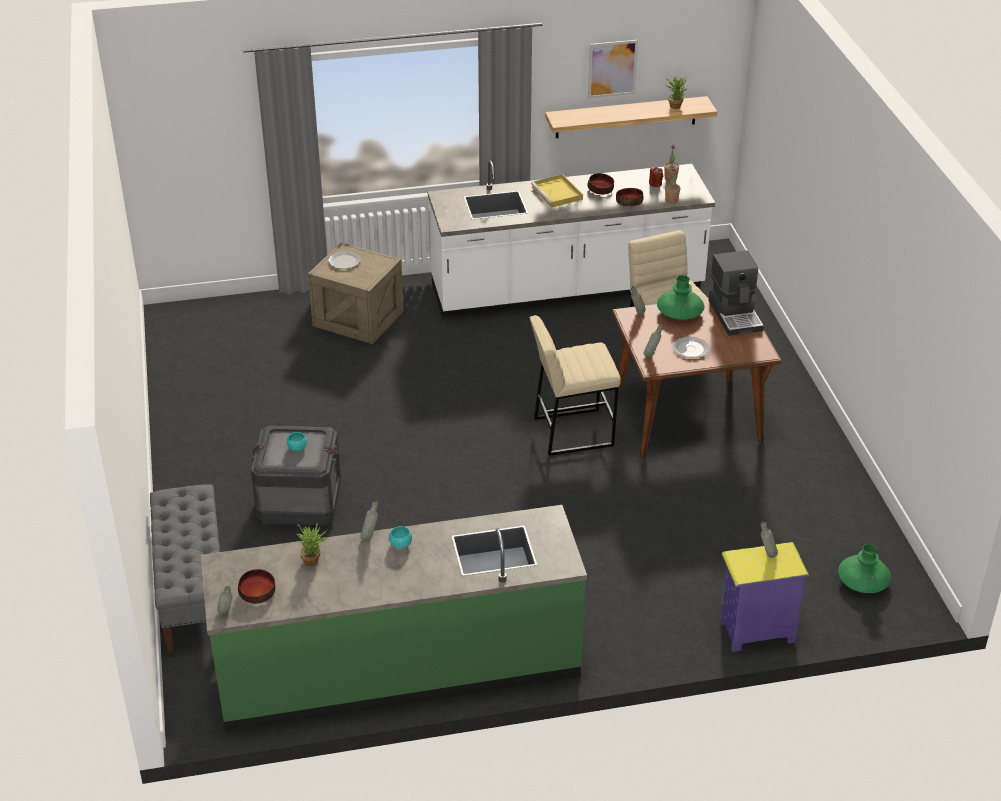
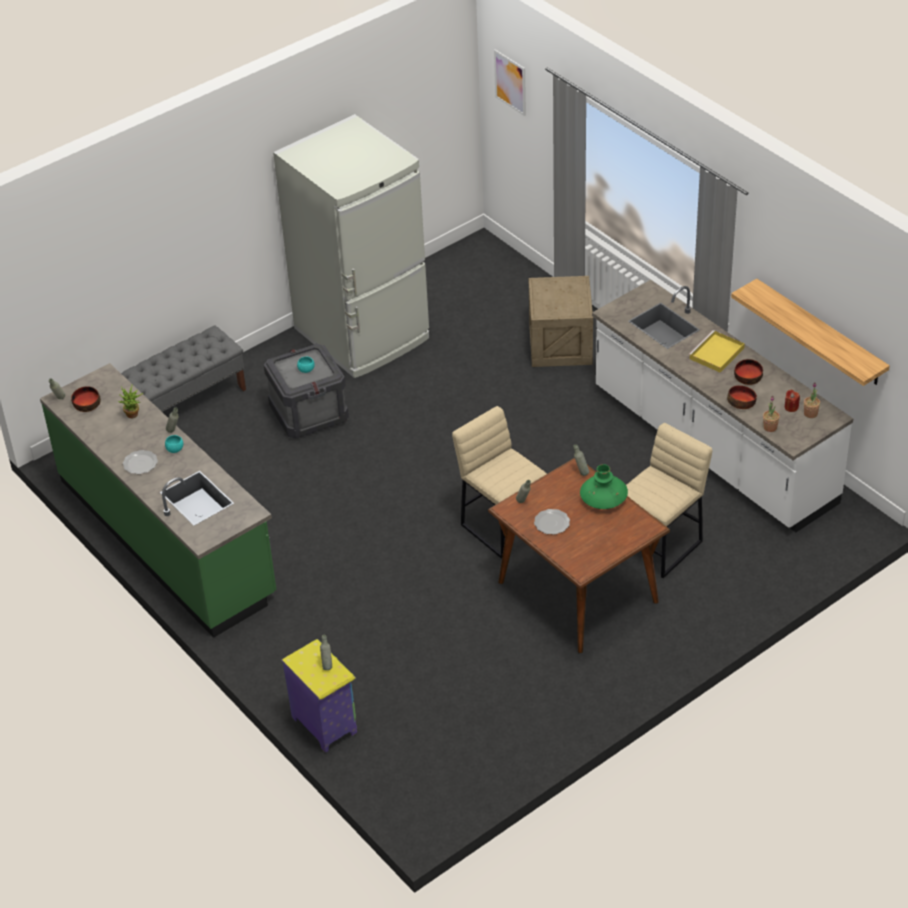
camera: 65 degrees right, 5 degrees up
(216, 427) = (363, 334): none -> white fridge
(345, 261) = (562, 289): plate -> plate (141, 463)
(612, 68) = (812, 278): picture -> picture (510, 82)
(675, 105) = (847, 351): potted plant -> none
(736, 315) = (628, 535): coffee machine -> none
(863, 581) = (430, 776): green vase -> none

